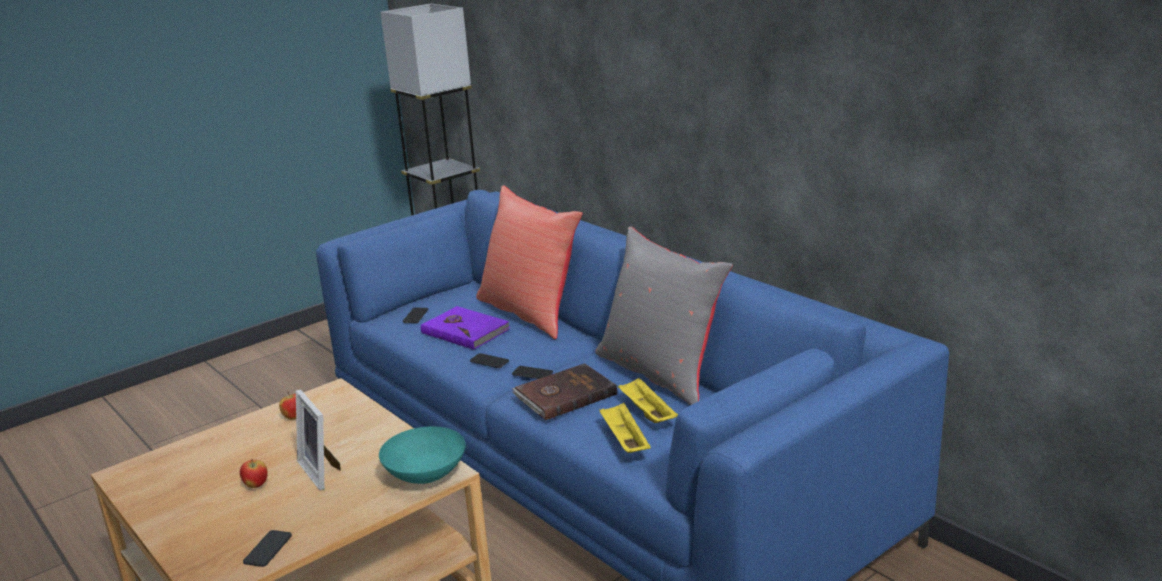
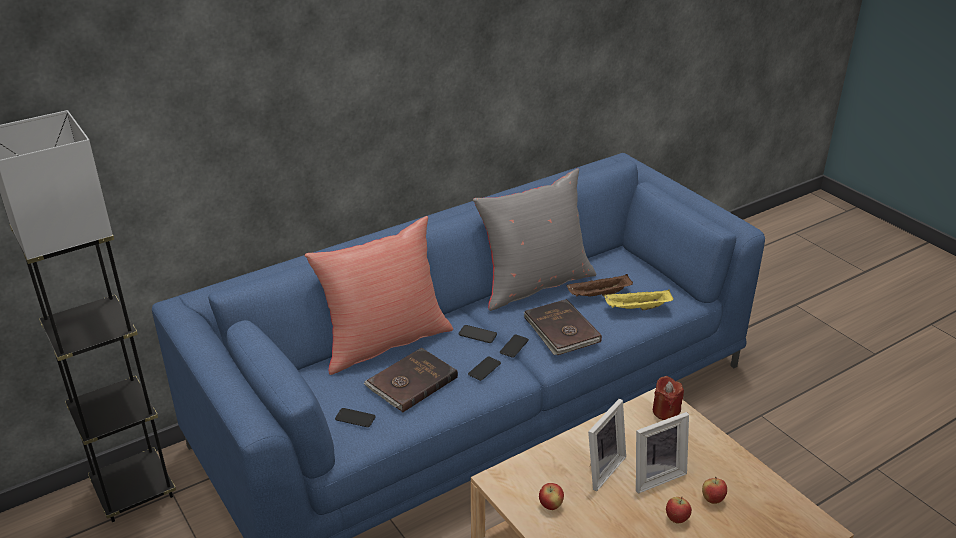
camera: 85 degrees left, 10 degrees up
(268, 549) = (772, 499): phone -> phone (477, 334)
(277, 508) = (712, 500): none -> apple
(339, 439) = (600, 468): none -> picture frame
(426, 475) = (665, 411): turquoise bowl -> red candle
(466, 330) = (411, 382): purple book -> brown book
(646, 413) = (598, 295): yellow tray -> brown tray

